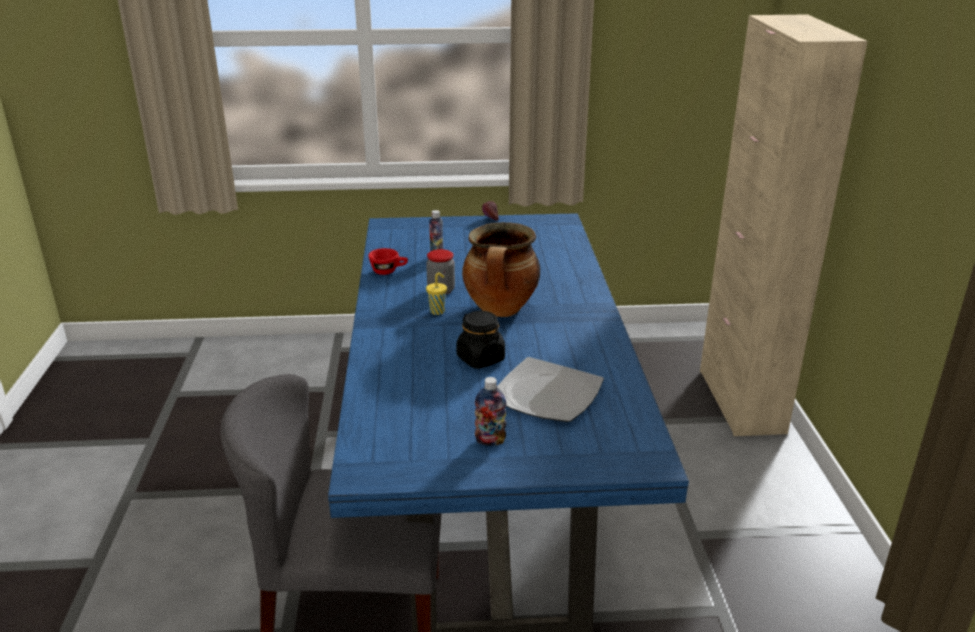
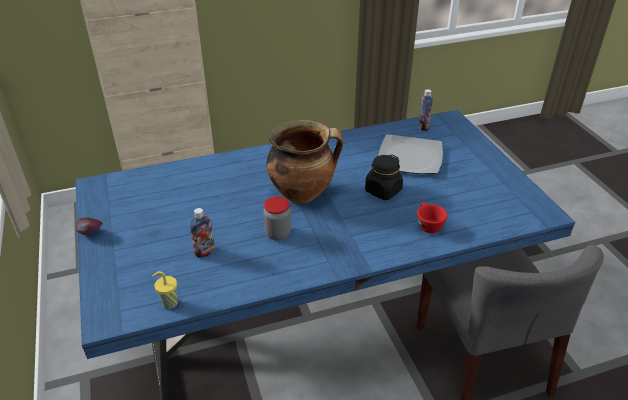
camera: 105 degrees left, 10 degrees up
(389, 271) = (244, 280): red cup -> red cup (427, 224)
(437, 311) = (319, 227): yellow cup -> yellow cup (169, 303)
(490, 441) = (474, 171): bottle -> bottle (423, 127)

